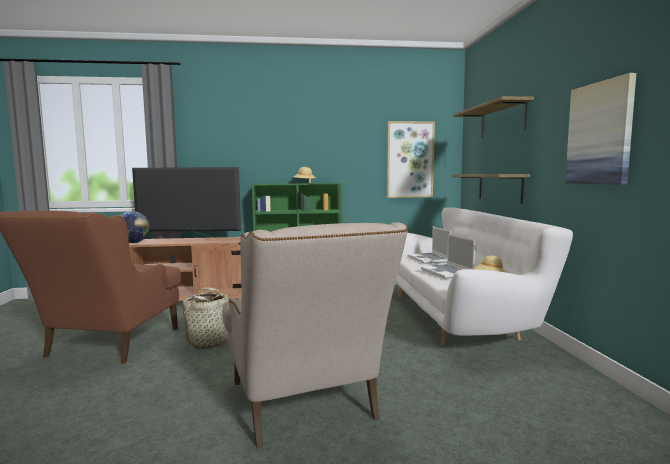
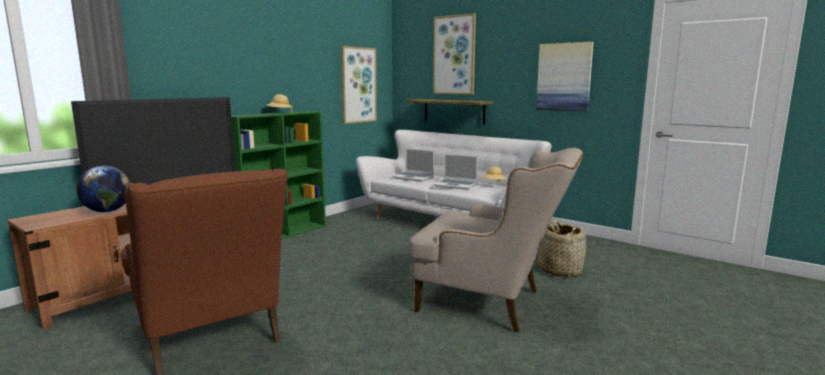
camera: 45 degrees left, 5 degrees up
(209, 341) = (311, 296): basket -> basket (559, 270)
(502, 120) = (454, 55): shelf -> picture

